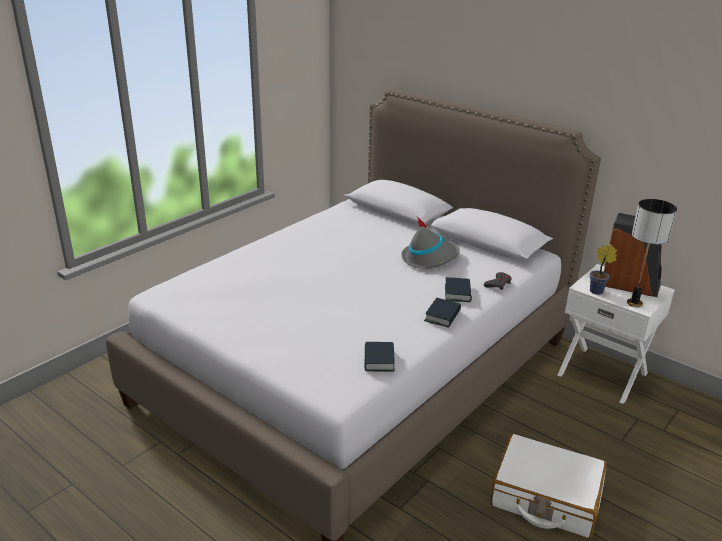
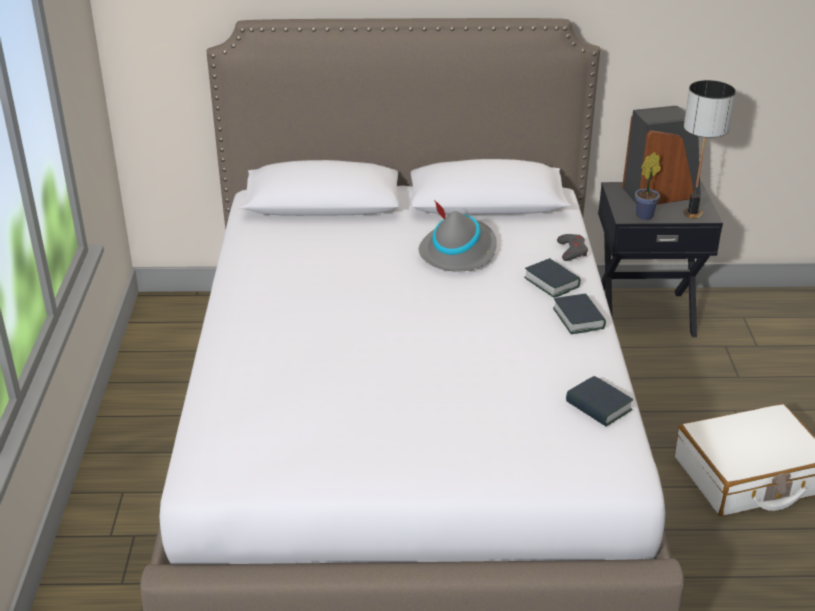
camera: 40 degrees left, 5 degrees up
(603, 373) = (644, 313): white nightstand -> black nightstand

